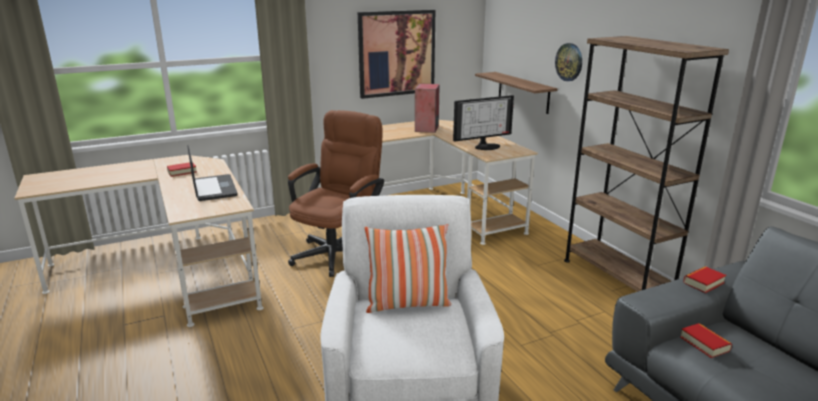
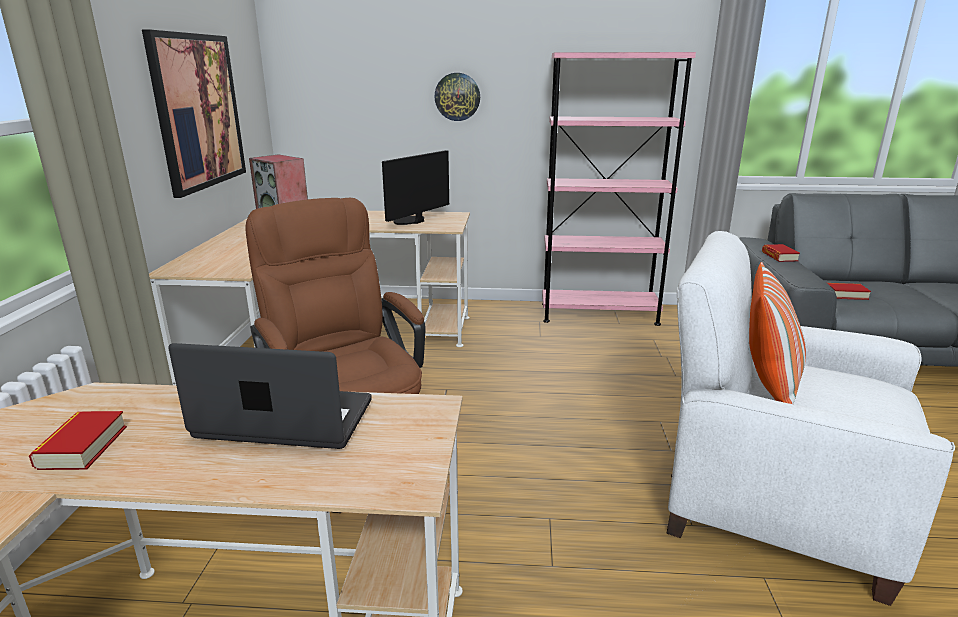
camera: 60 degrees left, 0 degrees up
(486, 146) = (411, 221): monitor -> monitor turned 150 degrees counterclockwise
(523, 92) = (374, 150): shelf -> none
(616, 278) = (599, 314): brown bookcase -> pink bookcase

